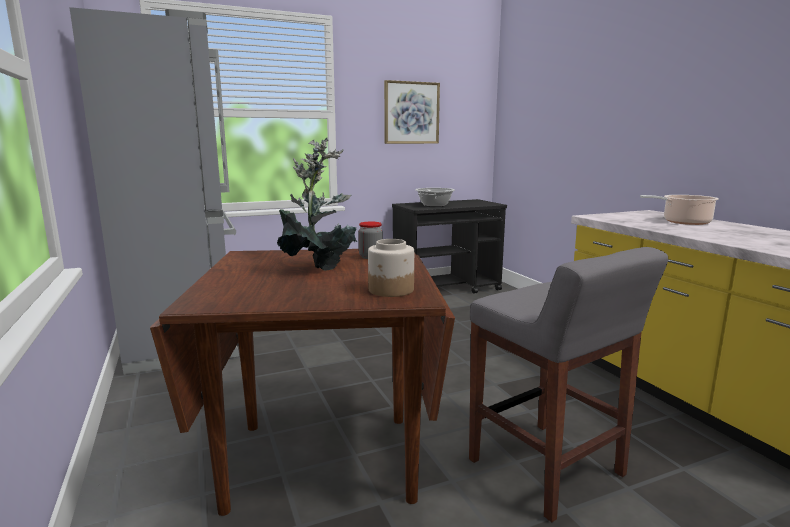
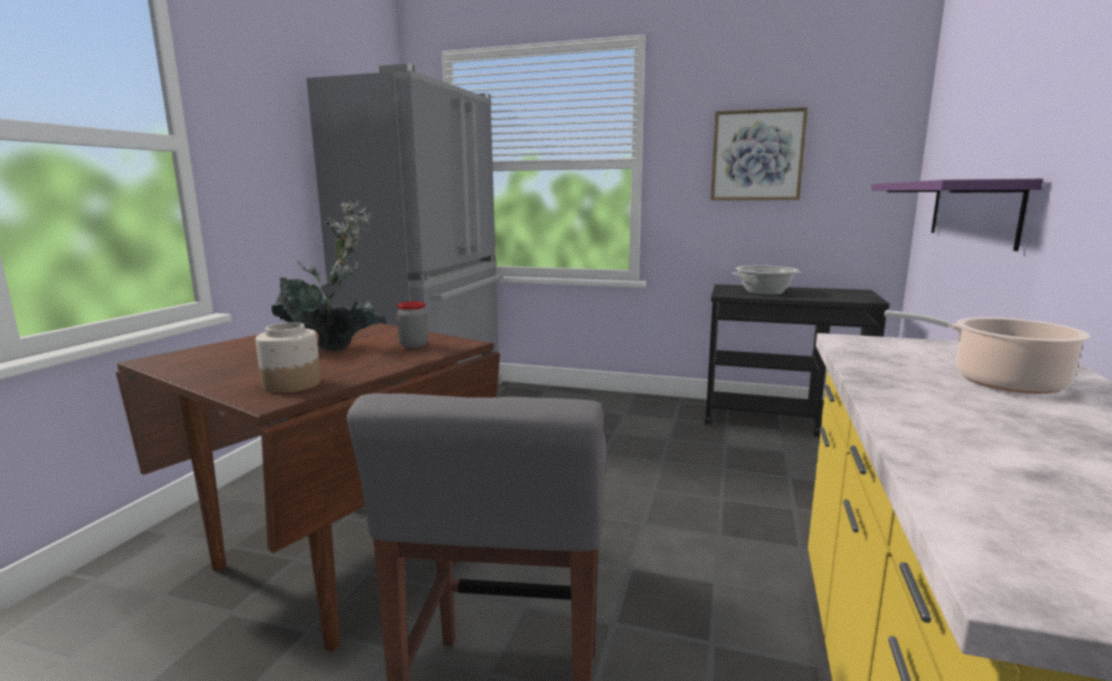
camera: 40 degrees right, 0 degrees up
(560, 148) = (972, 211): none -> purple shelf

